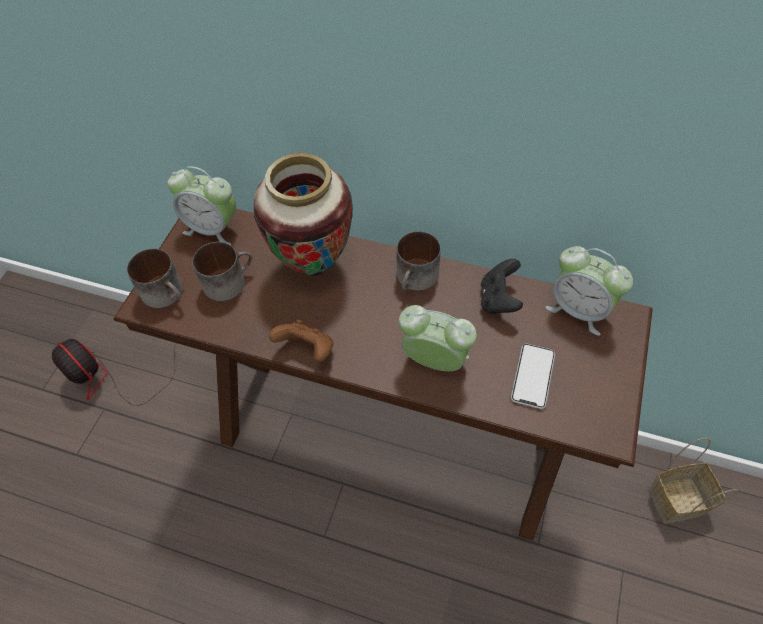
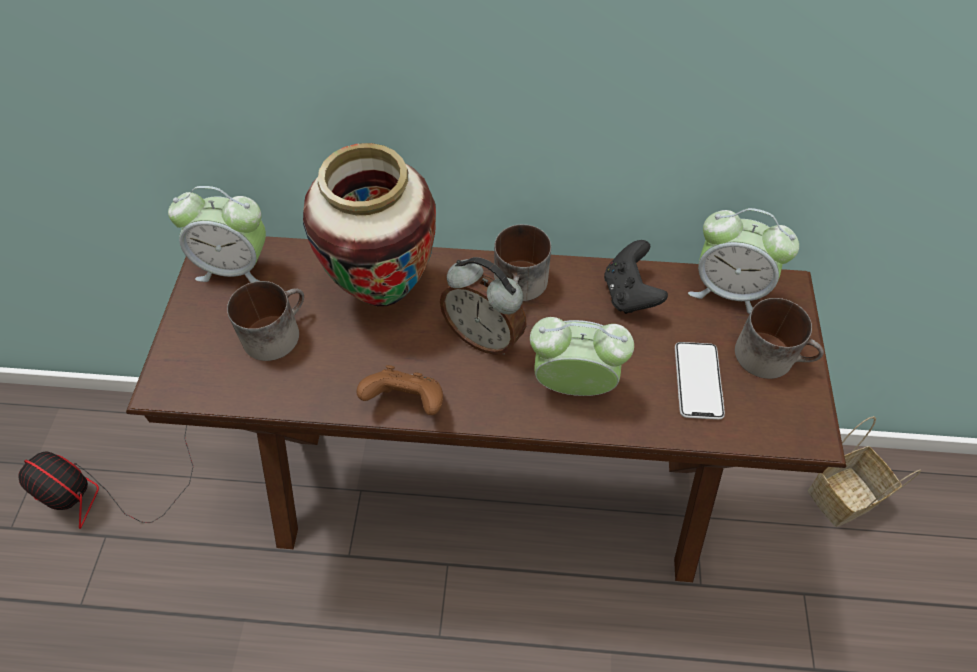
camera: 15 degrees left, 0 degrees up
(167, 293) = (195, 362): mug -> mug (772, 355)
(378, 311) = (484, 336): none -> alarm clock

